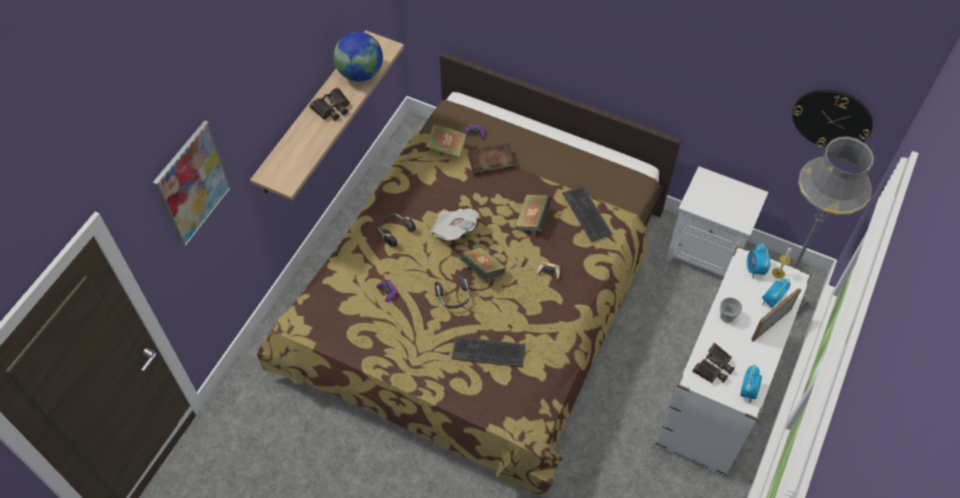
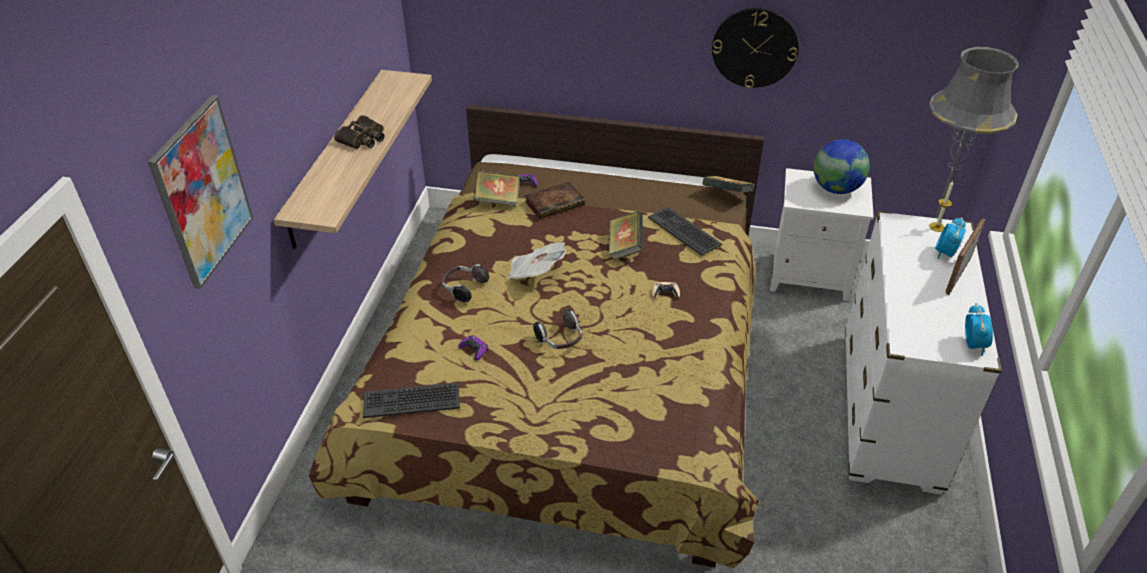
camera: 15 degrees left, 15 degrees down
(360, 73) = (388, 104): globe -> globe (836, 188)
(482, 270) = (585, 305): book -> book (726, 196)
(488, 351) = (626, 387): keyboard -> keyboard (411, 400)
(714, 367) = (920, 328): binoculars -> none
(727, 316) = (905, 276): cup -> none
(754, 269) = (909, 228): alarm clock -> none
(832, 118) = (939, 52): wall clock -> wall clock (754, 47)

